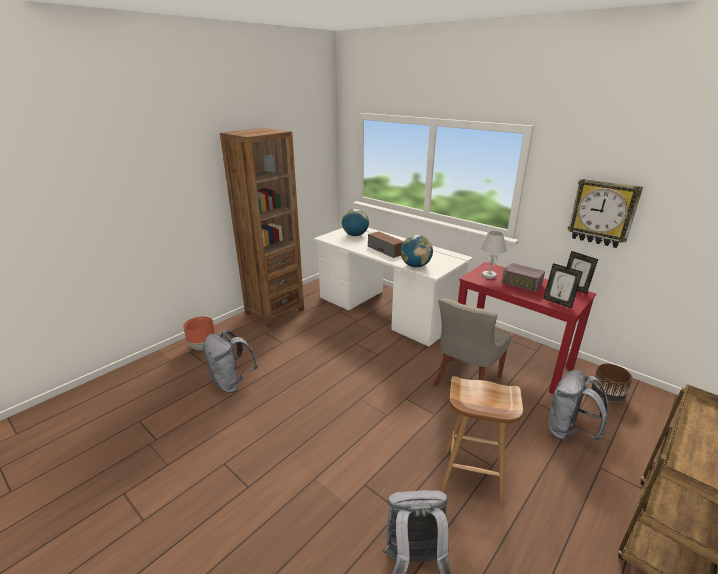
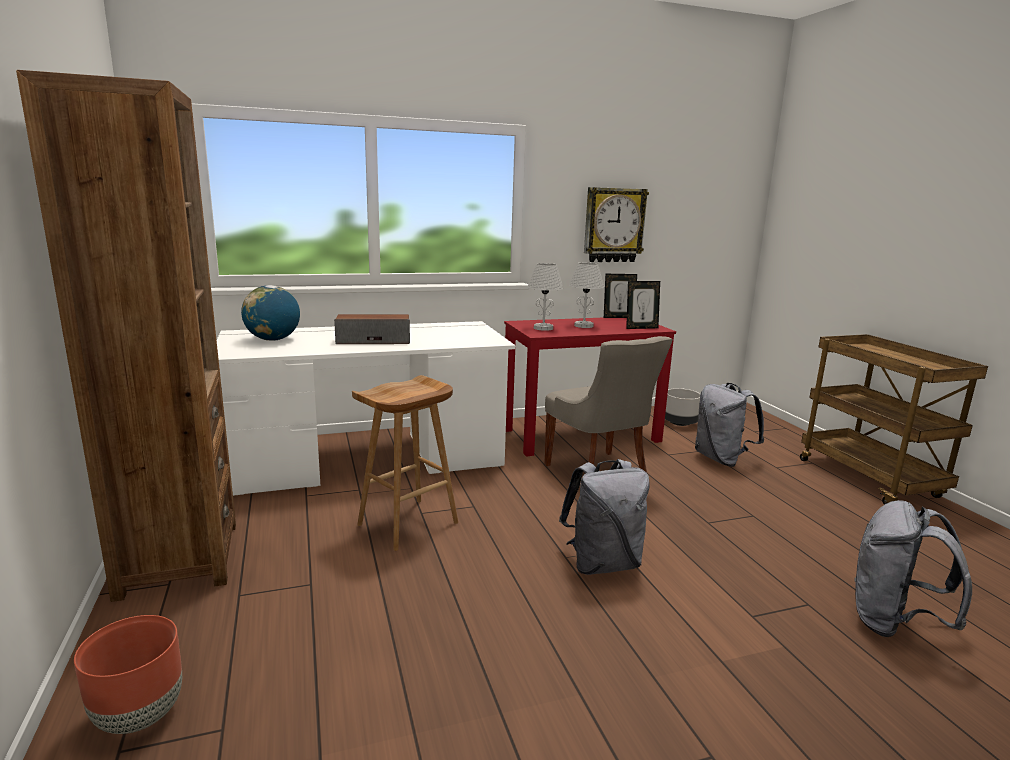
camera: 60 degrees left, 10 degrees down
(232, 383) = (366, 697): grey backpack -> grey backpack (602, 563)
(415, 266) = (457, 342): globe -> none
(470, 479) = (769, 536): brown stool -> brown stool (407, 524)
(521, 284) = (584, 325): radio -> white table lamp
(607, 395) = (680, 423): brown planter -> grey planter

